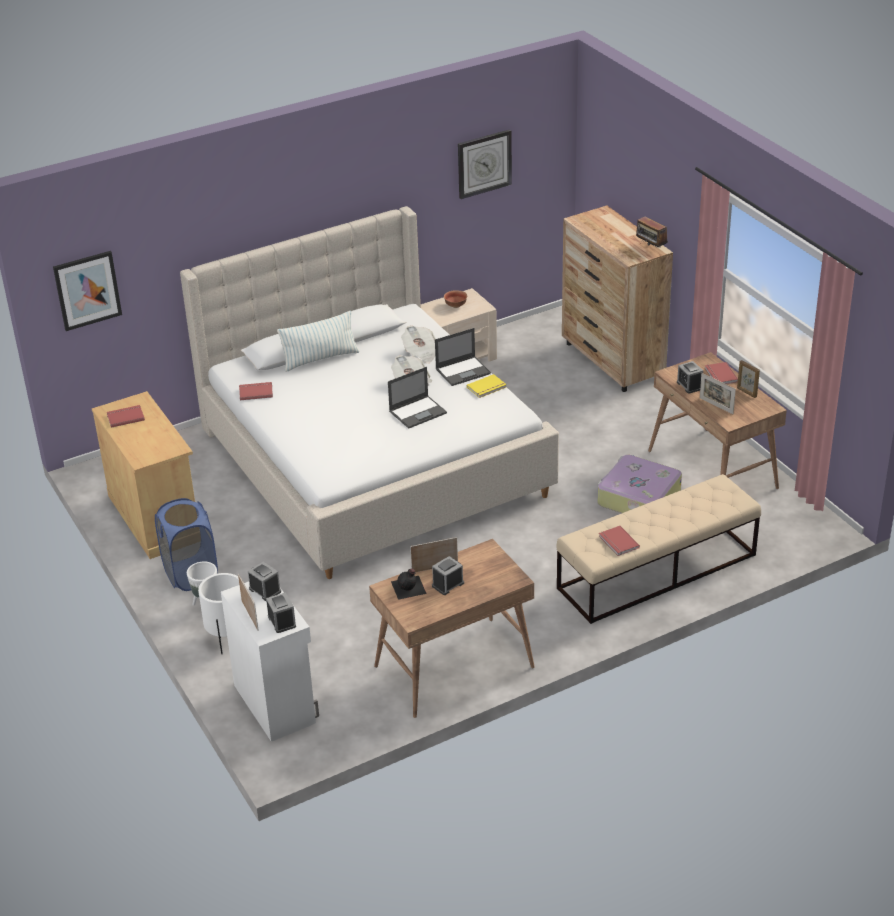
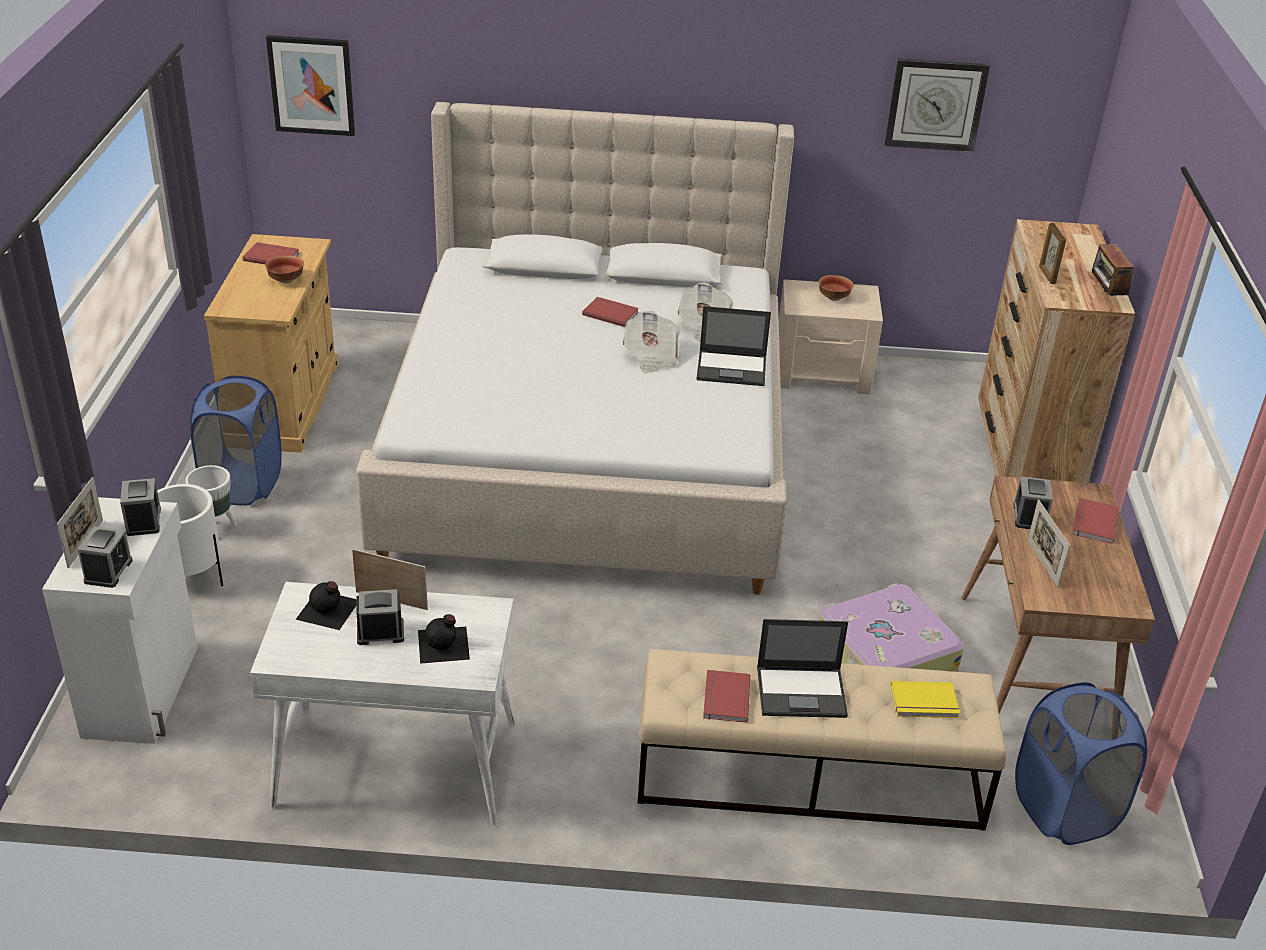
camera: 30 degrees right, 0 degrees up
(154, 427) = (285, 280): none -> bowl
(255, 392) = (458, 292): red book -> red book (611, 313)
(320, 359) = (576, 286): pillow -> none
(418, 412) = (617, 393): laptop -> laptop (802, 692)
(453, 668) = (395, 765): brown desk -> white desk
(486, 575) = (444, 645): none -> black bottle
(487, 388) = (740, 401): yellow book -> yellow book (925, 703)
(746, 392) = (1111, 565): picture frame -> picture frame (1046, 275)
(781, 529) = (1064, 810): none -> blue laundry basket

